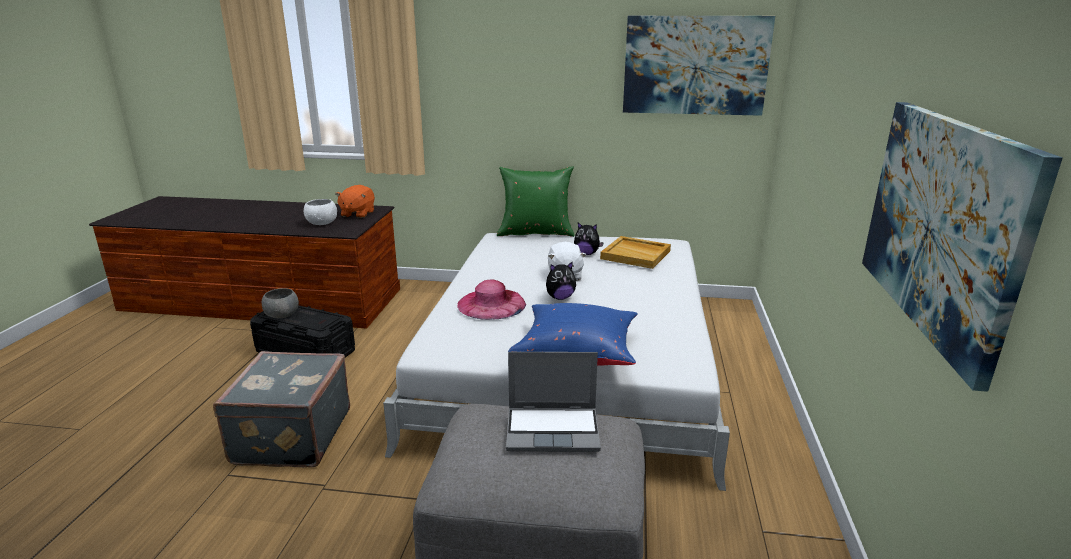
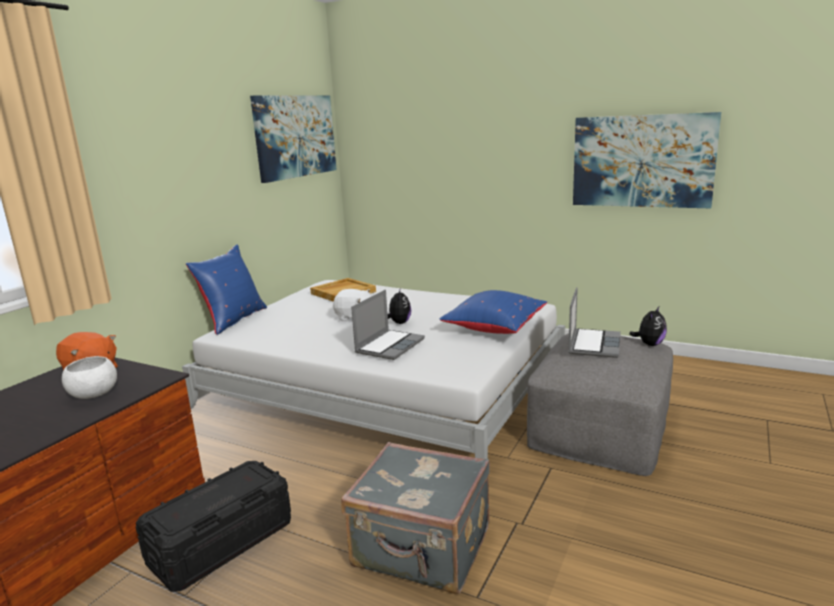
camera: 70 degrees left, 5 degrees down
(281, 315) = (193, 512): grey bowl -> none
(491, 304) = (389, 345): pink hat -> laptop
(535, 233) = (233, 320): green pillow -> blue pillow
(587, 253) = (316, 307): plush toy -> plush toy (649, 344)

